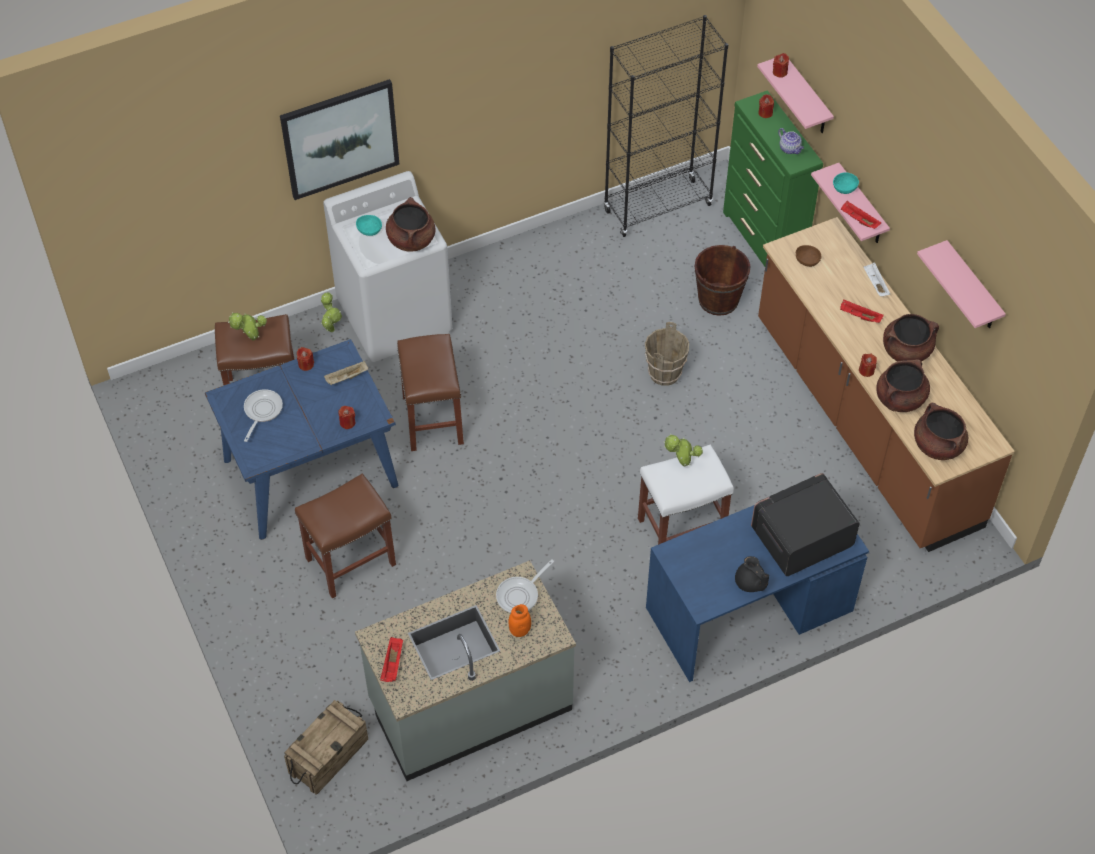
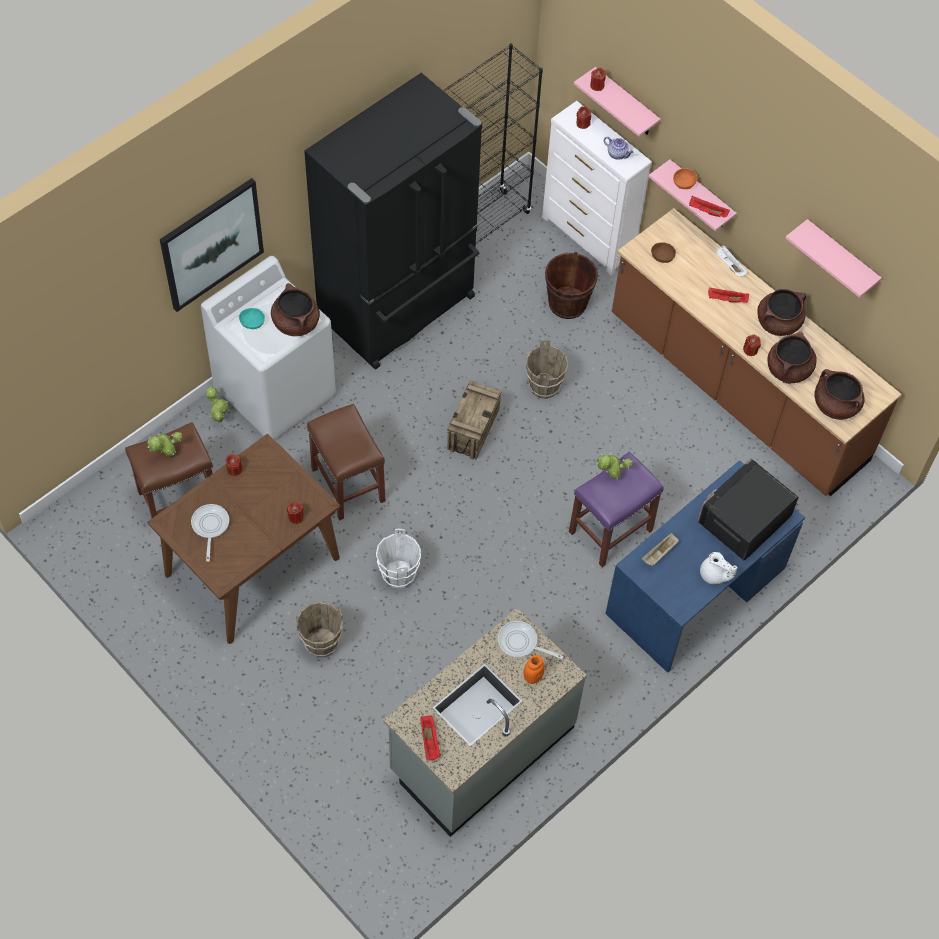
camera: 20 degrees left, 5 degrees up
(312, 472) = (253, 565): blue dining table -> brown dining table
(328, 756) = (370, 834): crate -> crate (473, 429)
(346, 378) = (278, 473): beige tray -> beige tray (659, 554)
(350, 562) = (321, 643): brown stool -> brown bucket
(450, 517) = (398, 575): none -> white bucket
(520, 595) = (521, 643): frying pan -> frying pan turned 90 degrees clockwise
(546, 267) = (400, 308): none -> black fridge
(682, 528) = (611, 530): white stool -> purple stool
(750, 583) = (714, 575): black teapot -> white teapot
(763, 242) = (588, 238): green dresser -> white dresser
(844, 188) = (683, 184): turquoise bowl -> orange bowl

